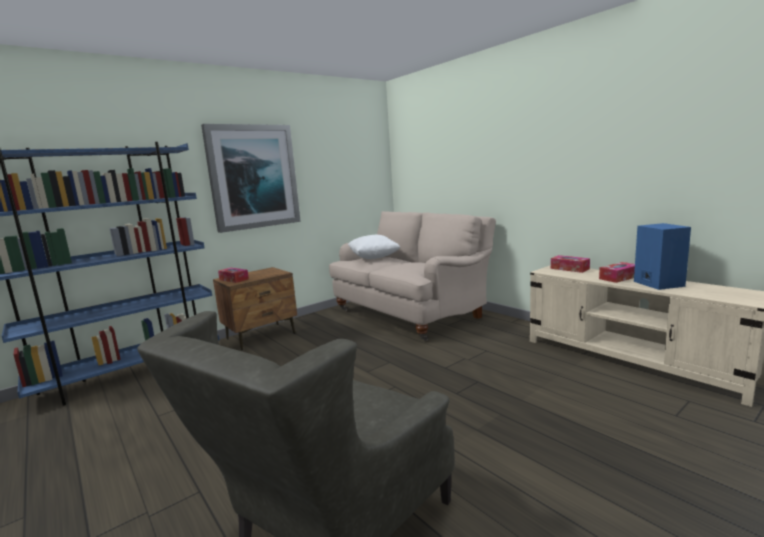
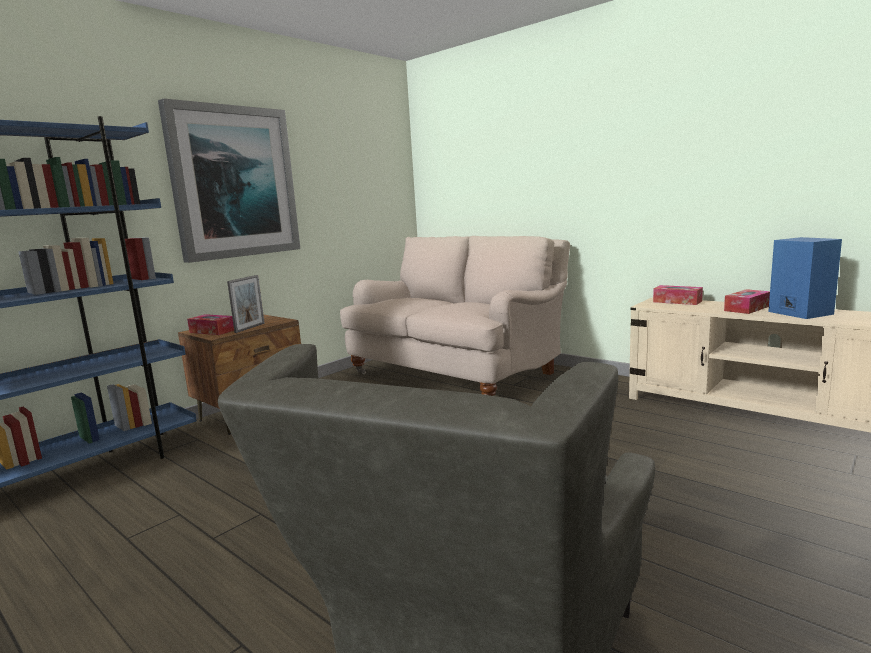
camera: 10 degrees left, 0 degrees up
(258, 278) = (250, 328): none -> picture frame
(374, 258) = (405, 298): white pillow -> none

